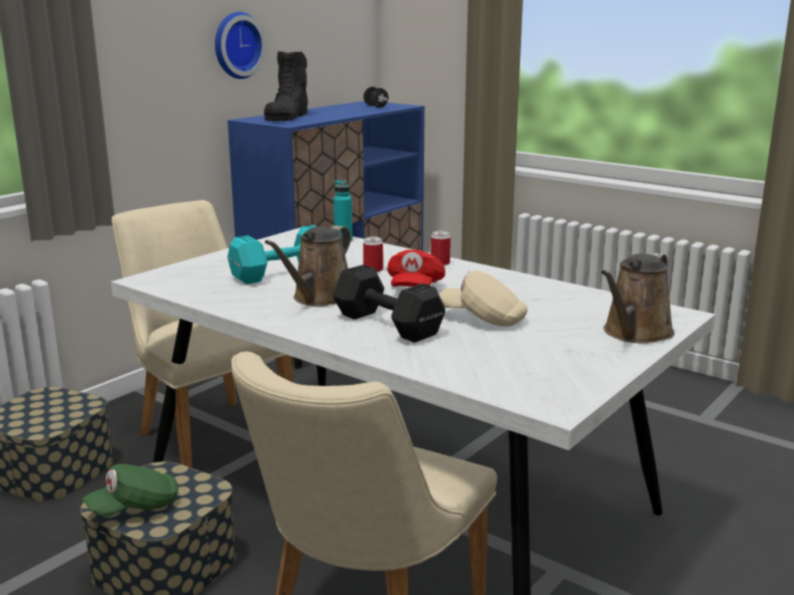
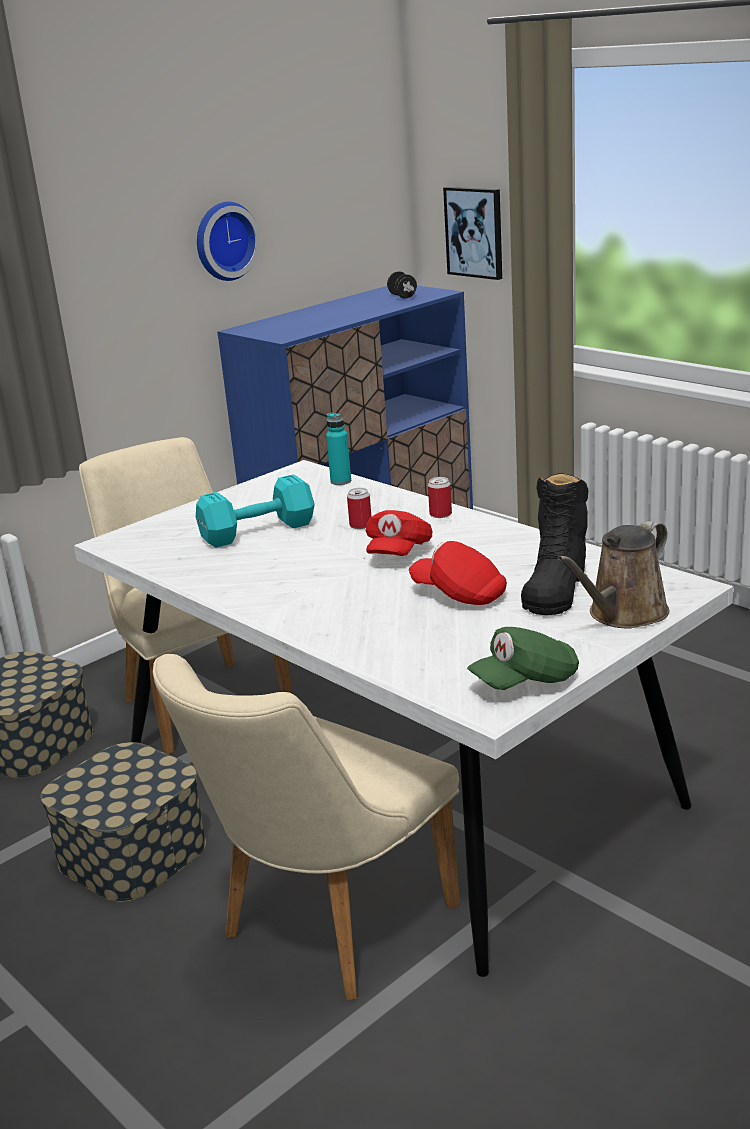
camera: 10 degrees right, 5 degrees up
(134, 507) = (94, 794): green cap -> green cap (525, 681)
(287, 117) = (288, 322): black boot -> black boot (556, 586)
(320, 298) = (289, 567): brown watering can -> none
(388, 325) = (352, 604): black dumbbell -> none
(432, 61) = (475, 232): none -> picture
(483, 318) = (460, 594): beige cap -> red cap

